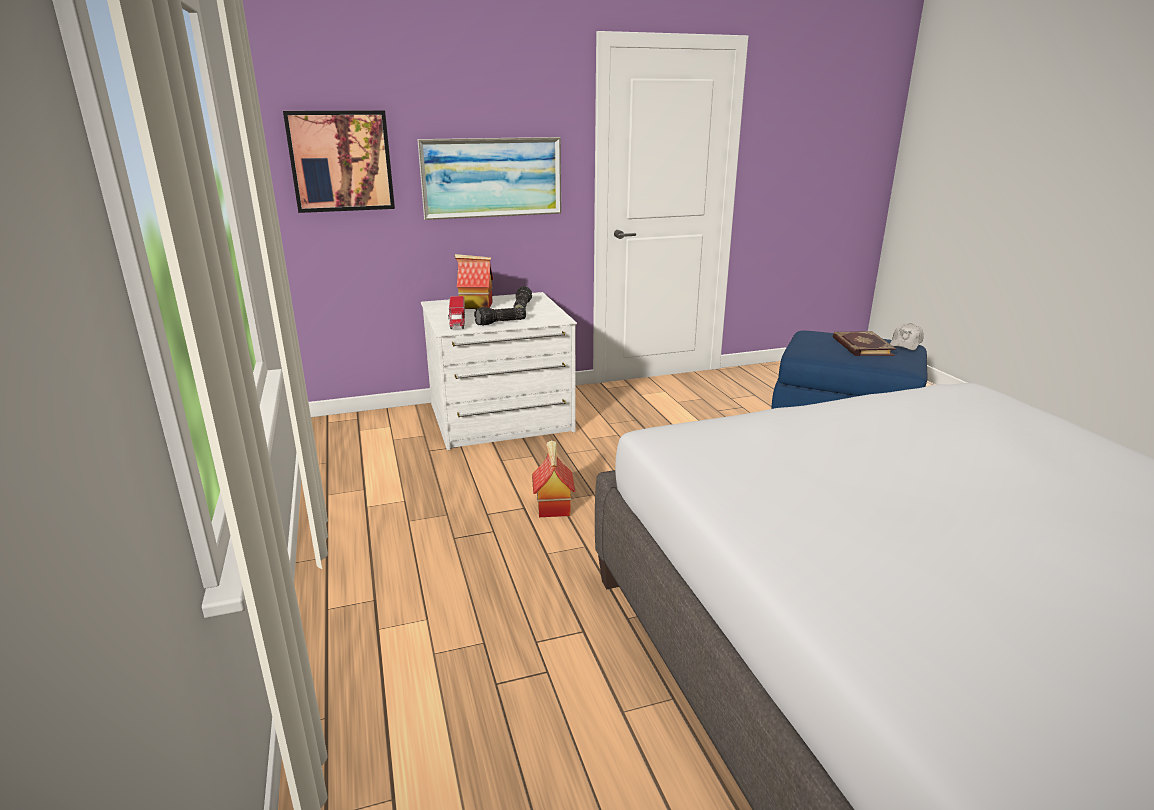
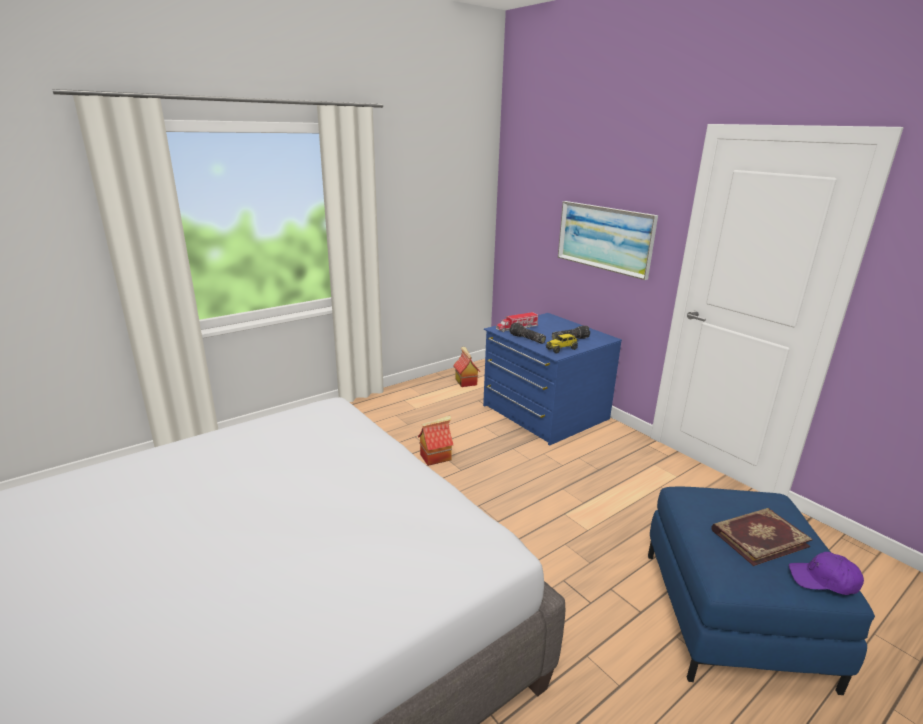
camera: 70 degrees right, 0 degrees up
(341, 161) = (527, 208): picture -> none
(475, 305) = (556, 326): toy house -> toy house (465, 382)
(500, 418) = (544, 412): white dresser -> blue dresser
(547, 315) = (561, 349): none -> toy truck
(905, 344) = (823, 580): white cap -> purple cap

